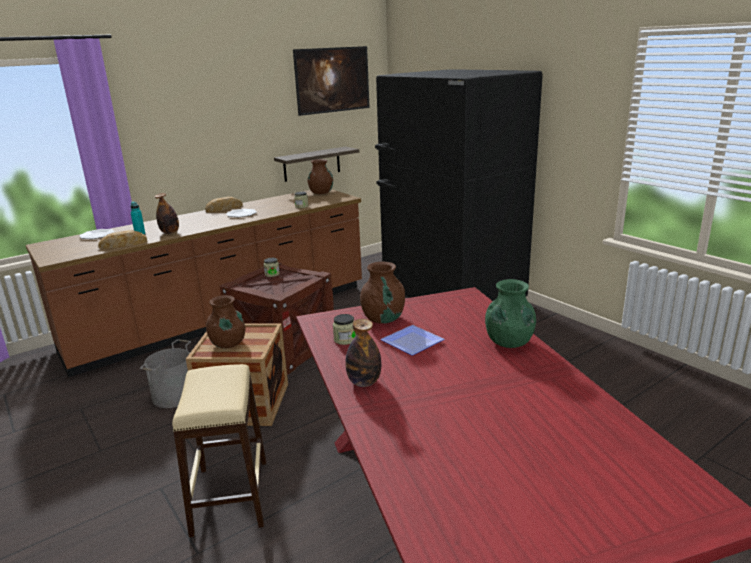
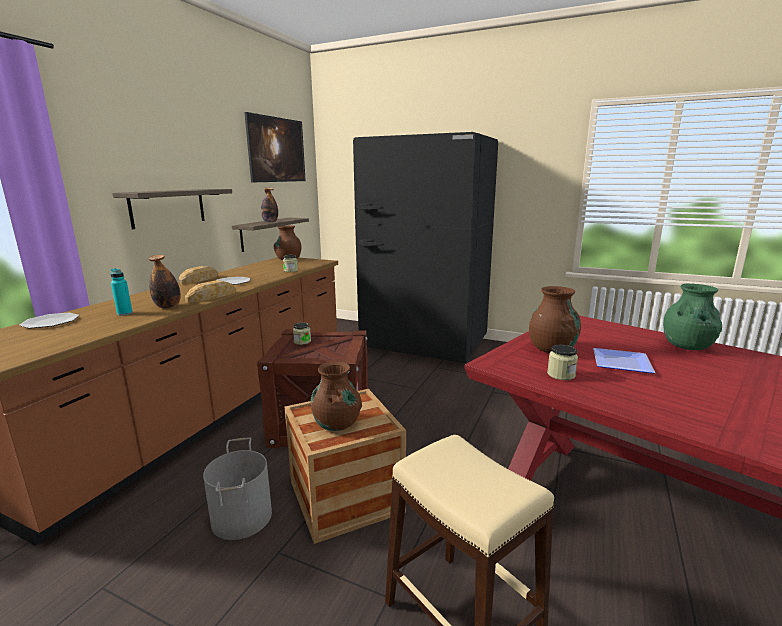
camera: 30 degrees left, 5 degrees down
(123, 244) = (116, 326): bread -> bread (211, 296)
(208, 145) = (168, 207): none -> shelf
(364, 382) = (671, 410): bottle -> bottle (270, 222)

